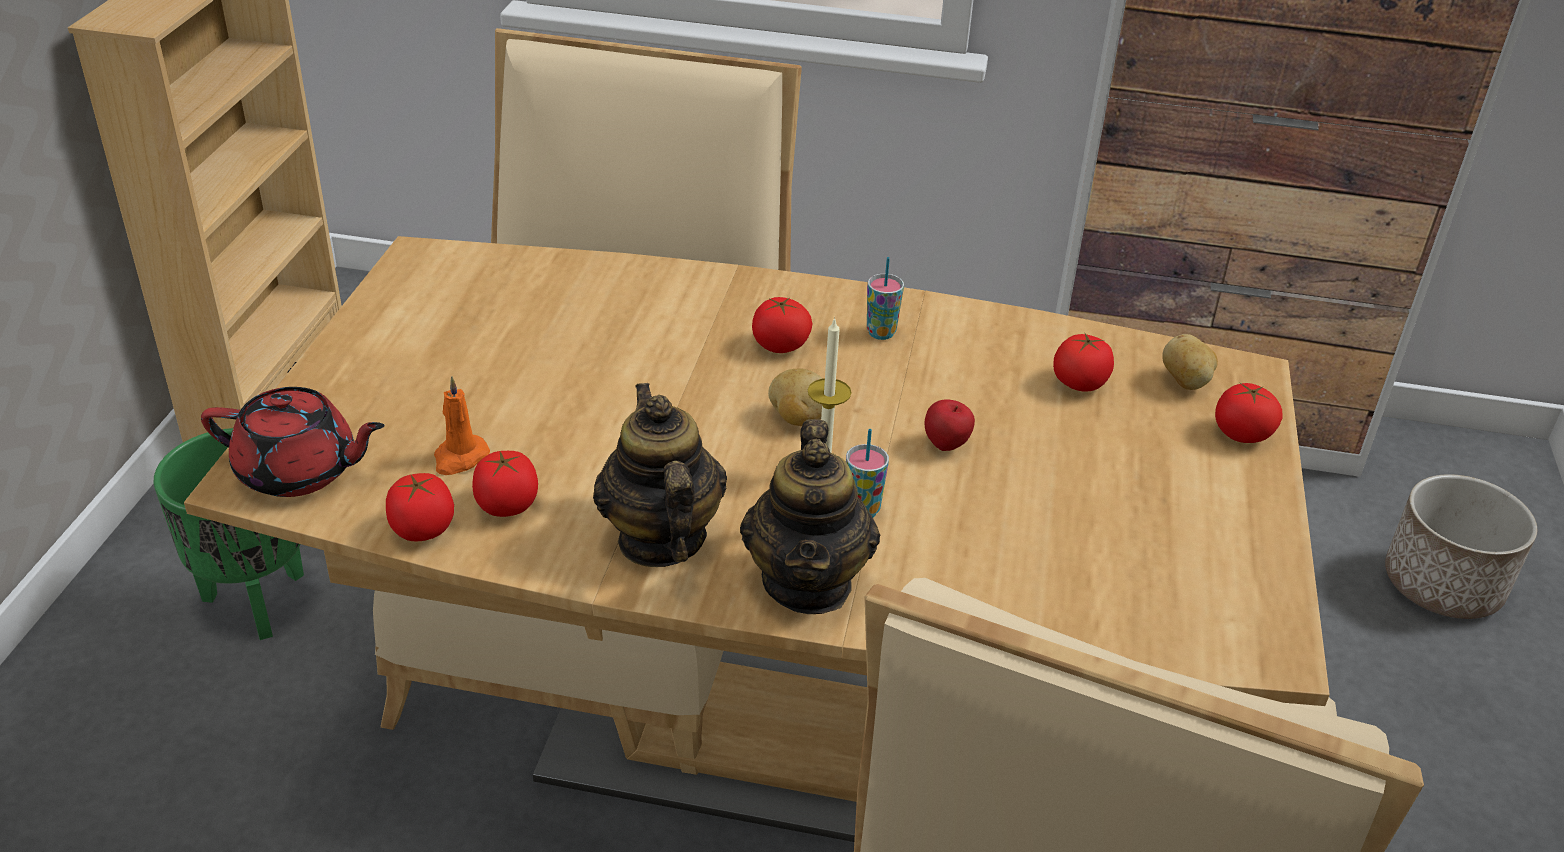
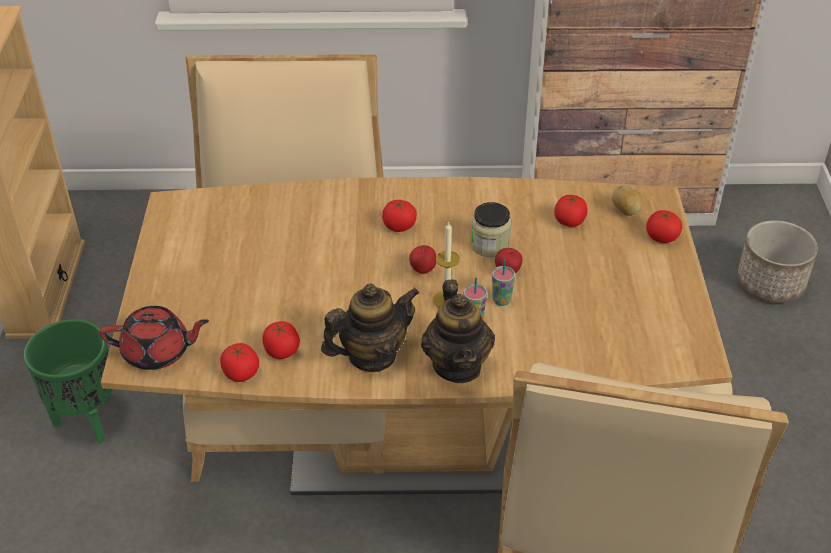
camera: 10 degrees left, 5 degrees up
(460, 458) = (245, 328): orange candle -> none
(660, 539) = (372, 355): teapot -> teapot turned 90 degrees clockwise
(797, 418) = (423, 270): potato -> apple
(881, 333) = (453, 209): cup -> cup (501, 300)
(928, 398) = (490, 245): none -> jar

